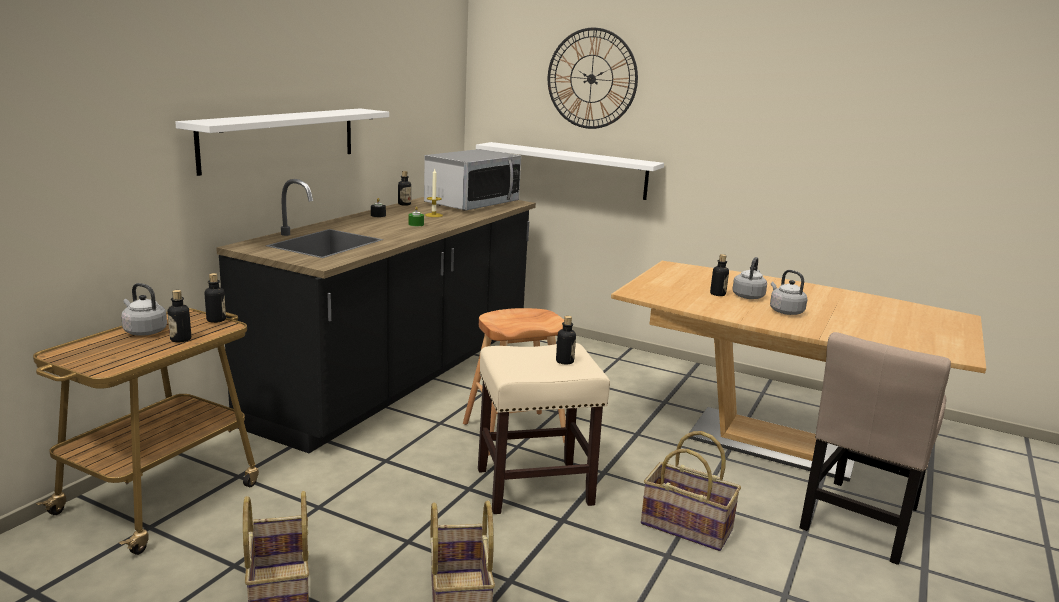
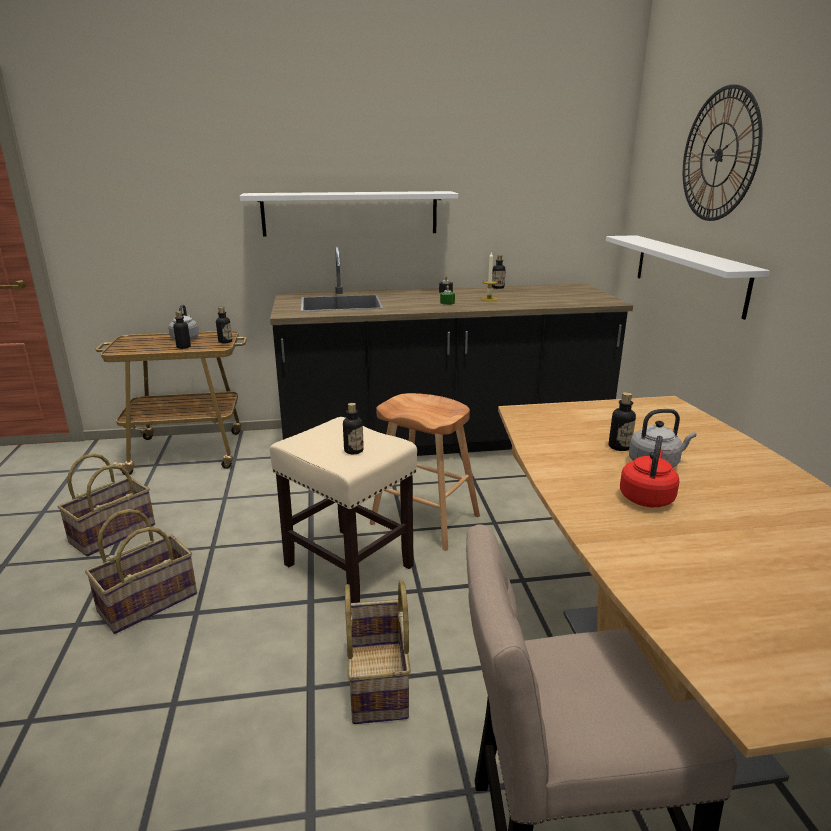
camera: 55 degrees right, 5 degrees up
(472, 204) = (559, 296): microwave -> none
(785, 311) = (646, 497): grey kettle -> red kettle

